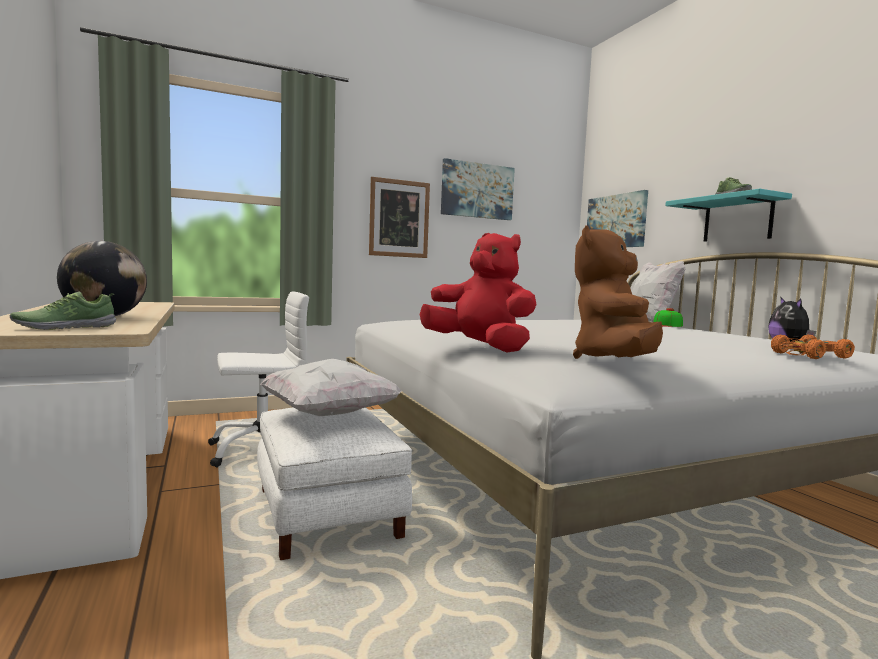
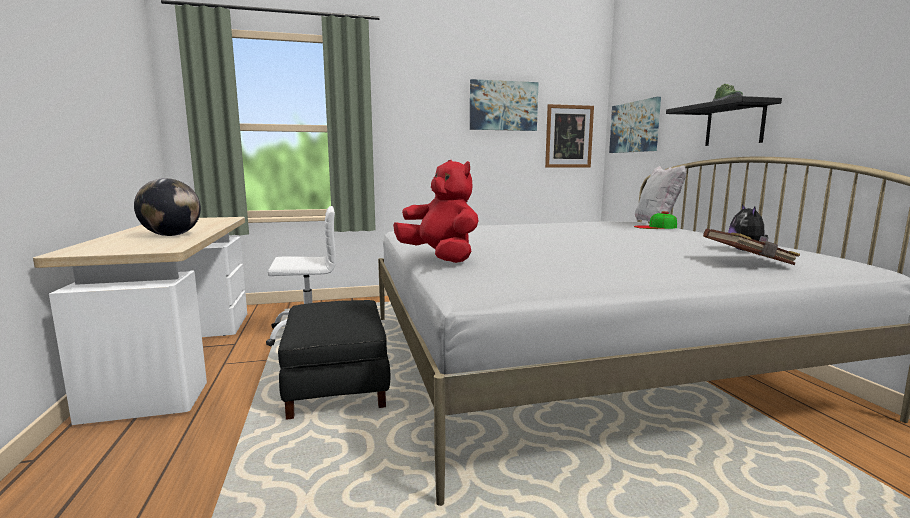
camera: 10 degrees right, 5 degrees up
(65, 327) = (131, 247): shoe -> none
(329, 414) = (333, 309): white pillow -> none
(329, 512) = (338, 385): white ottoman -> black ottoman
(399, 218) = (432, 136): picture -> picture (569, 136)
(615, 362) = (536, 272): brown plush toy -> none
(737, 220) = (734, 124): turquoise shelf -> black shelf
(810, 355) = (748, 261): orange toy car -> brown book

